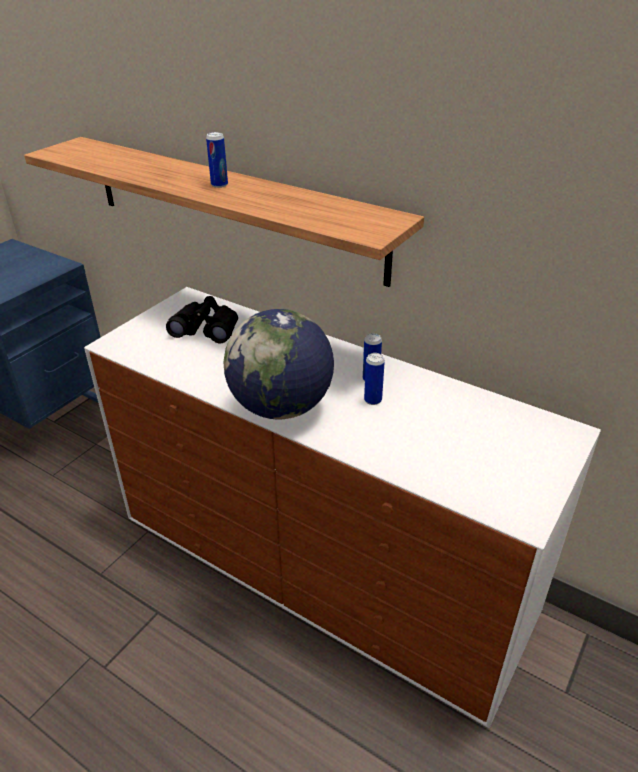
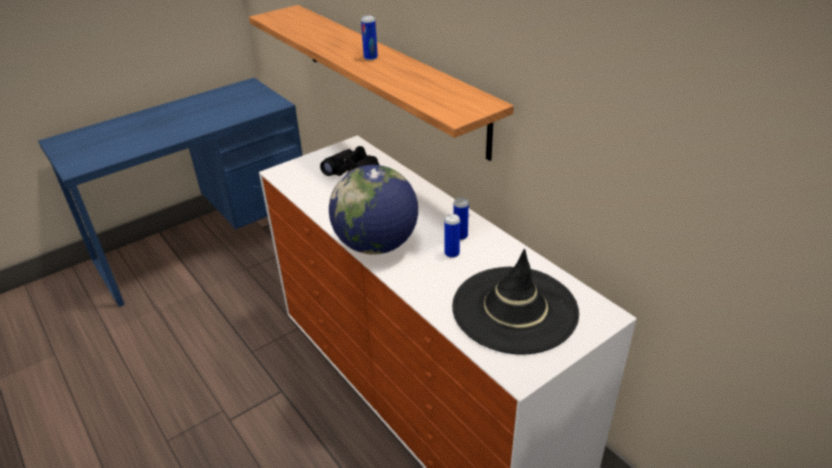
camera: 20 degrees right, 0 degrees up
(476, 447) = (514, 309): none -> black hat

